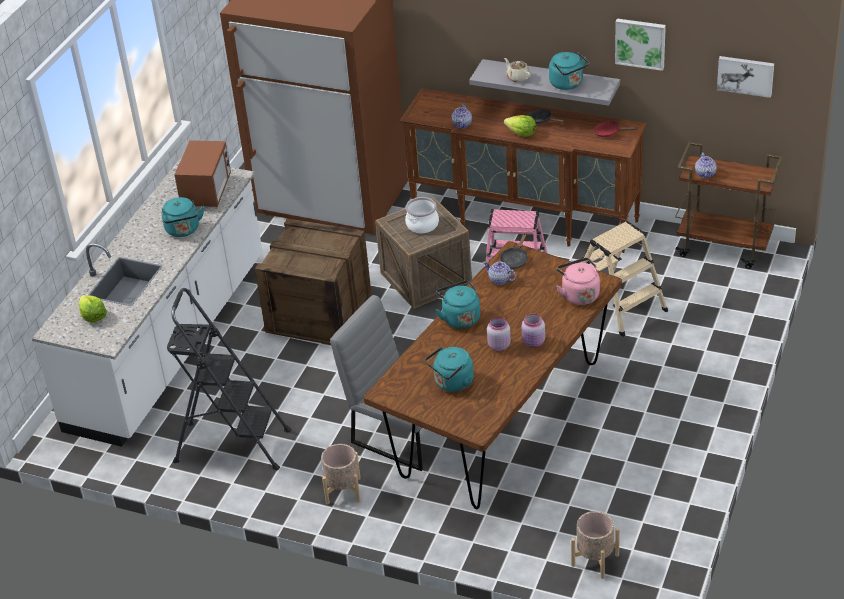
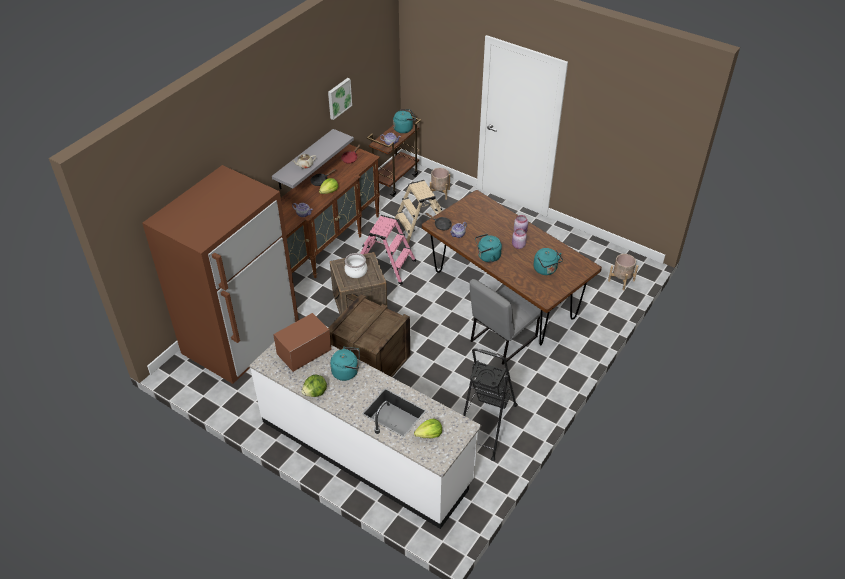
camera: 80 degrees left, 5 degrees up
(145, 215) = (315, 393): none -> lettuce
(207, 192) = (304, 353): microwave -> microwave turned 60 degrees counterclockwise
(343, 490) = (544, 374): beige planter -> beige planter (439, 193)
(568, 84) = (326, 148): turquoise kettle -> turquoise kettle (404, 128)
(579, 294) = (484, 207): pink kettle -> none
(745, 75) = (379, 79): picture -> none

